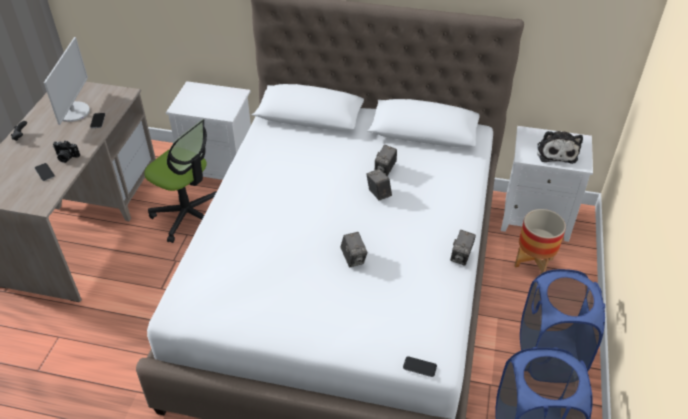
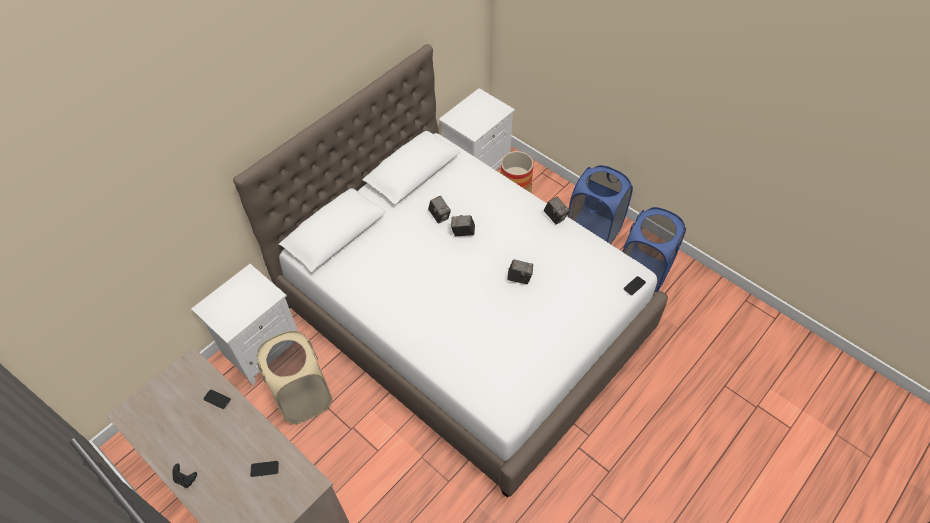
camera: 60 degrees left, 10 degrees up
(66, 157) = (255, 443): camera -> none
(73, 112) = (183, 417): monitor -> none
(188, 215) = (303, 396): office chair -> beige laundry basket
(556, 152) = (481, 115): plush toy -> none

